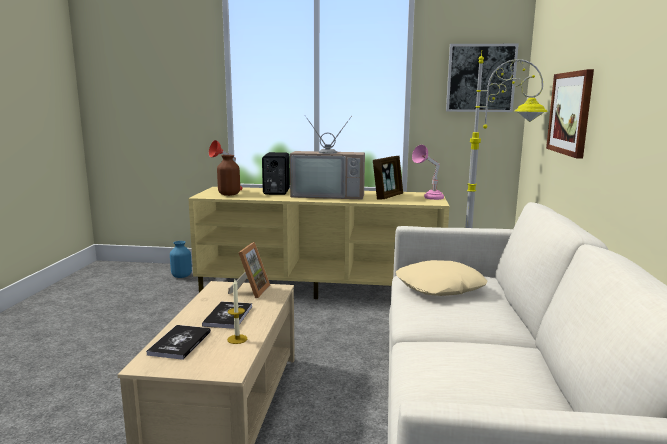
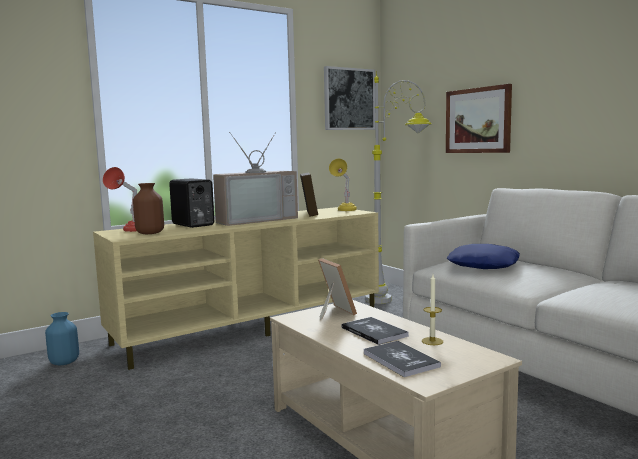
camera: 40 degrees left, 5 degrees down
(428, 198) = (344, 210): pink table lamp -> yellow table lamp
(440, 287) = (484, 265): beige pillow -> blue pillow

